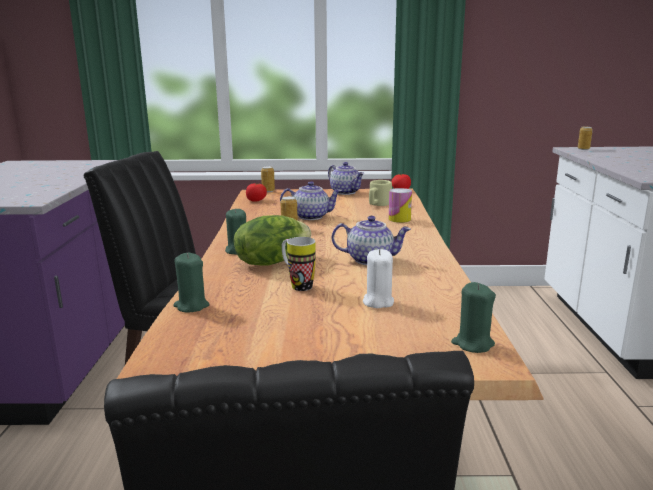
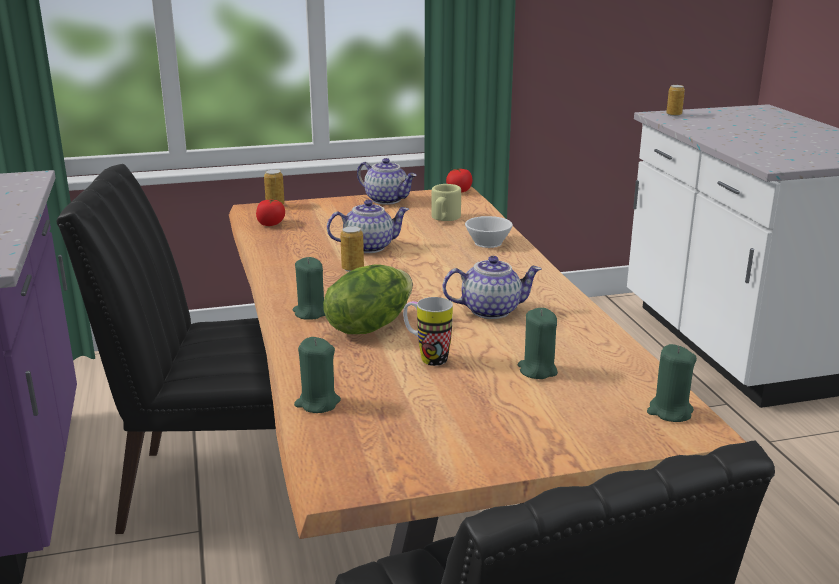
camera: 15 degrees left, 5 degrees up
(378, 302) = (537, 370): white candle -> green candle
(399, 219) = (487, 242): can -> white cup

